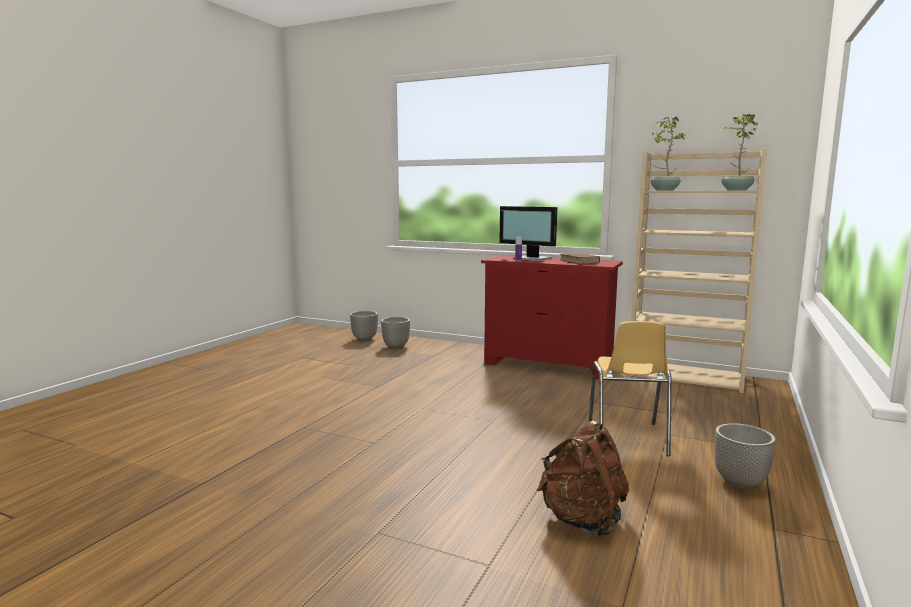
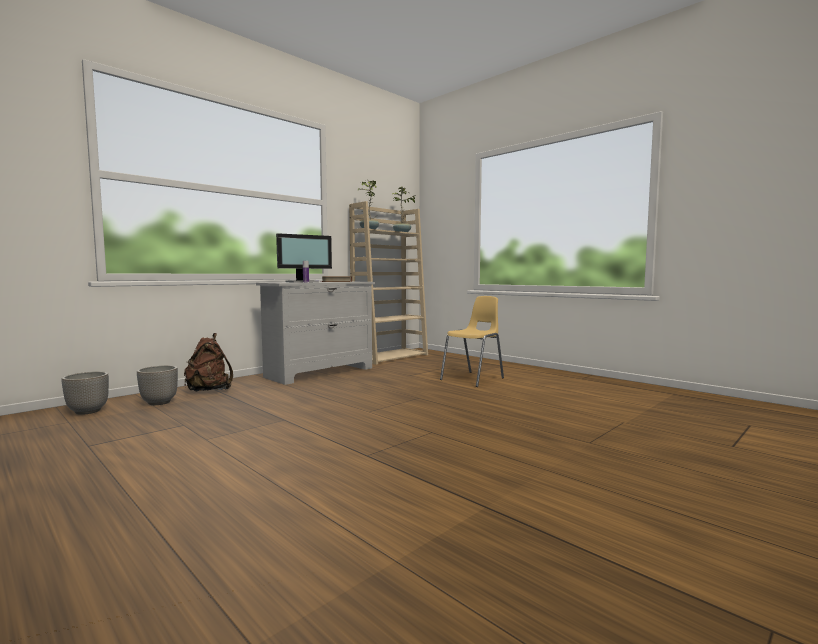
camera: 70 degrees left, 5 degrees down
(548, 365) = (320, 372): red dresser -> white dresser
(582, 520) = (573, 400): brown backpack -> brown backpack (209, 391)
(627, 438) = (473, 379): yellow chair -> yellow chair turned 75 degrees counterclockwise
(740, 482) = (537, 374): planter -> none

